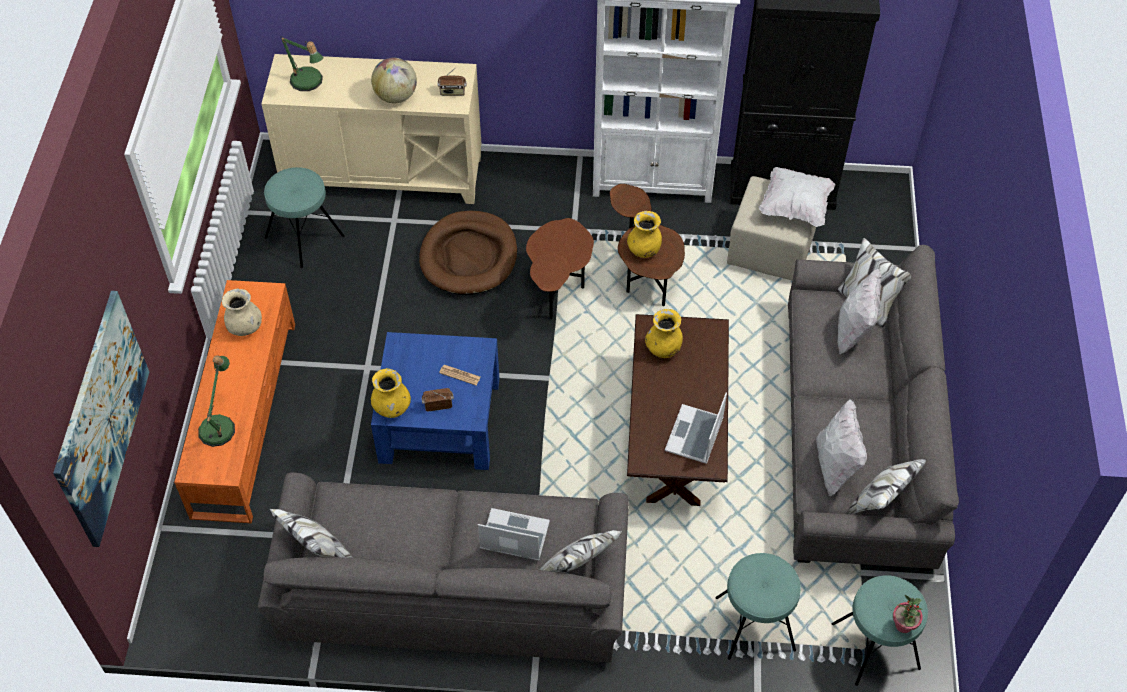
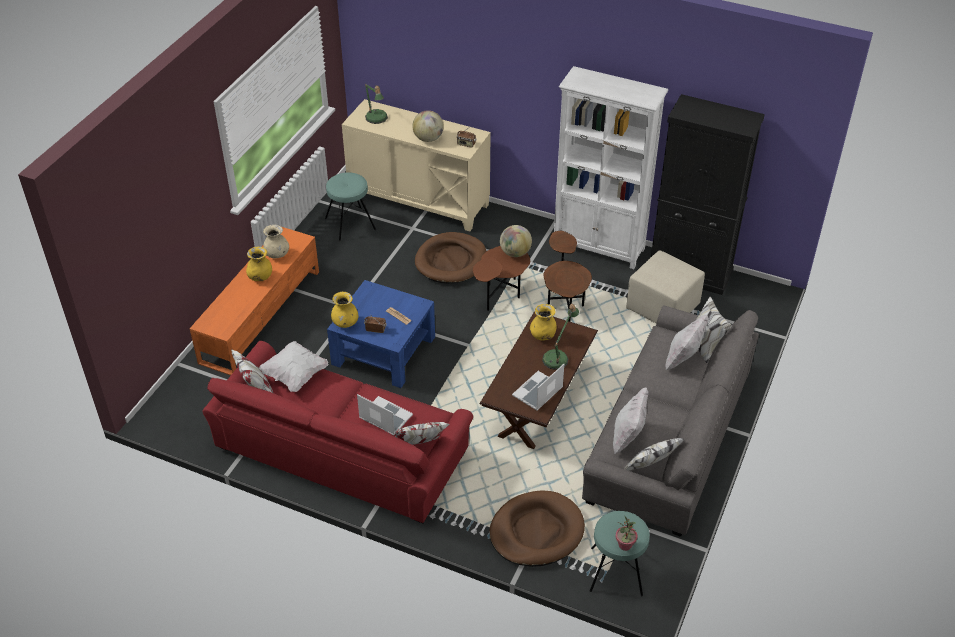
camera: 20 degrees right, 10 degrees down
(101, 418) = (143, 255): picture -> none
(220, 425) = (233, 304): table lamp -> table lamp (558, 357)
(452, 588) = (342, 450): grey sofa -> red sofa
(567, 231) = (515, 253): none -> globe
(644, 250) = (562, 276): yellow vase -> yellow vase (260, 277)
(755, 623) = (536, 531): turquoise stool -> brown dog bed
(795, 207) = (680, 275): white pillow -> white pillow (295, 375)

